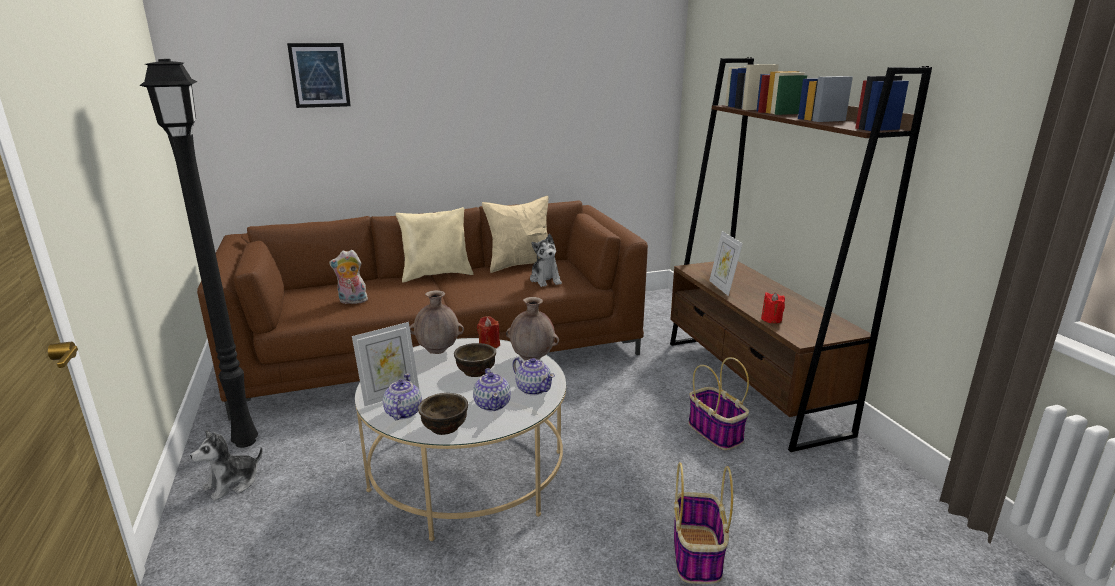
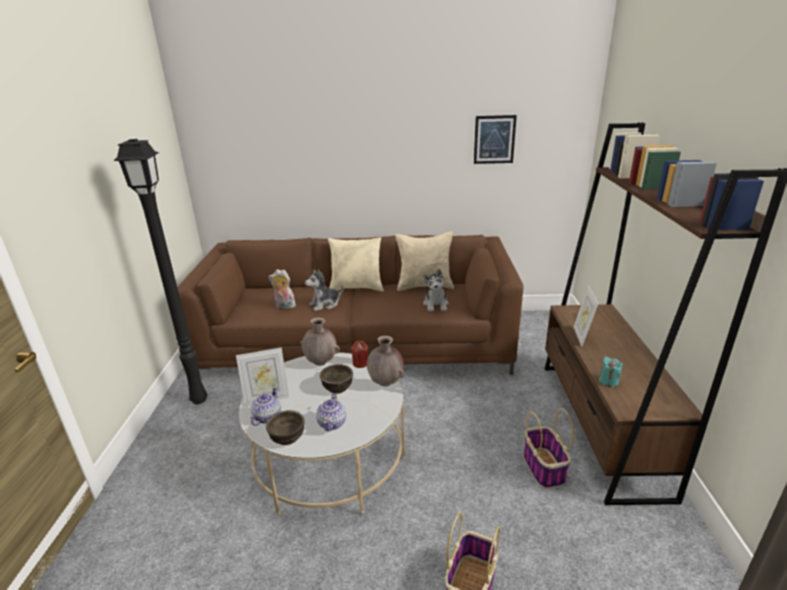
camera: 20 degrees right, 5 degrees up
(232, 484) = (177, 433): plush toy -> plush toy (325, 304)
(319, 75) = (283, 128): picture -> picture (494, 139)
(533, 389) = (370, 414): teapot -> none
(771, 319) = (608, 381): red candle -> turquoise candle

